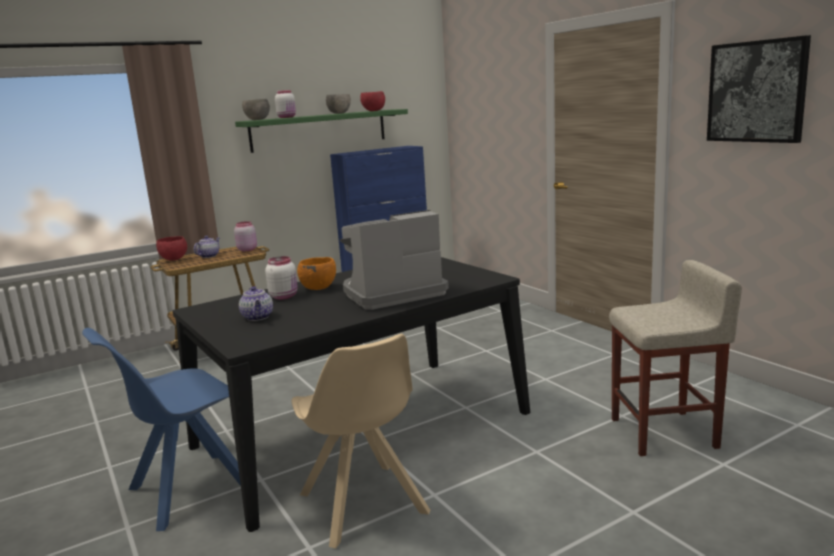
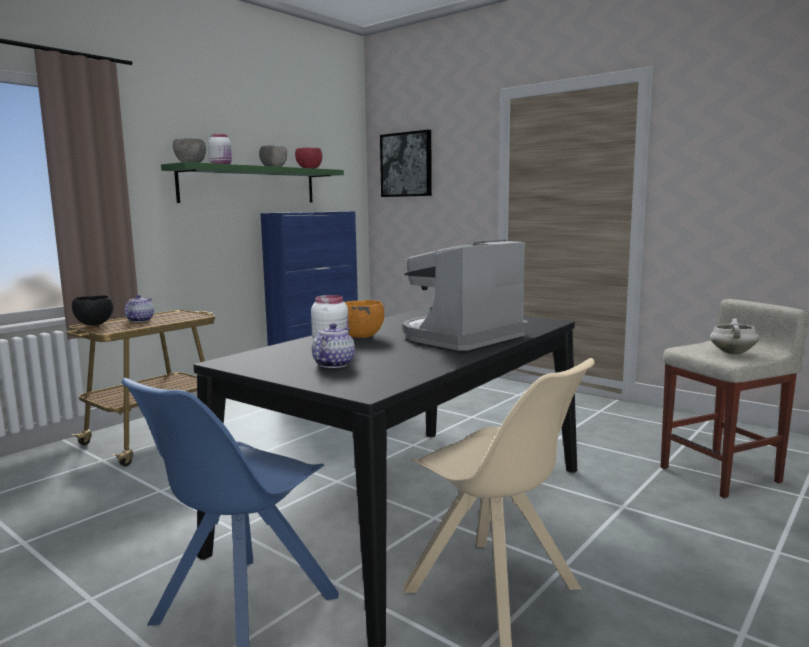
camera: 20 degrees left, 5 degrees down
(174, 259) = (95, 324): red bowl -> black bowl
(247, 249) = (186, 313): pink jar -> none
(258, 317) = (333, 364): teapot -> teapot turned 120 degrees counterclockwise
(664, 318) = (731, 353): none -> white cooking pot
(756, 91) = (744, 149): picture -> picture (406, 164)

